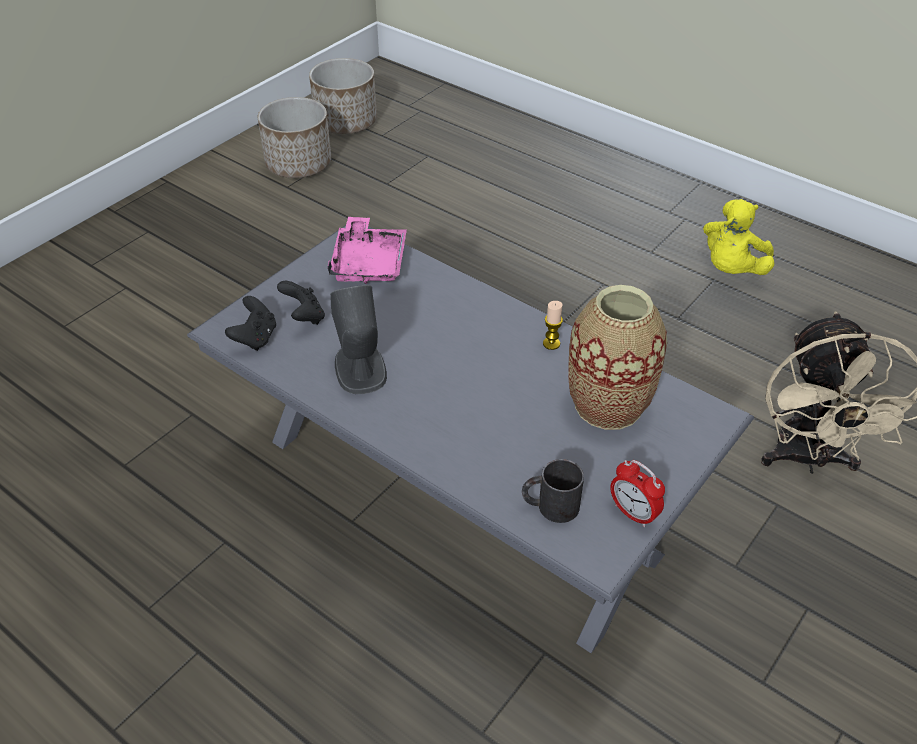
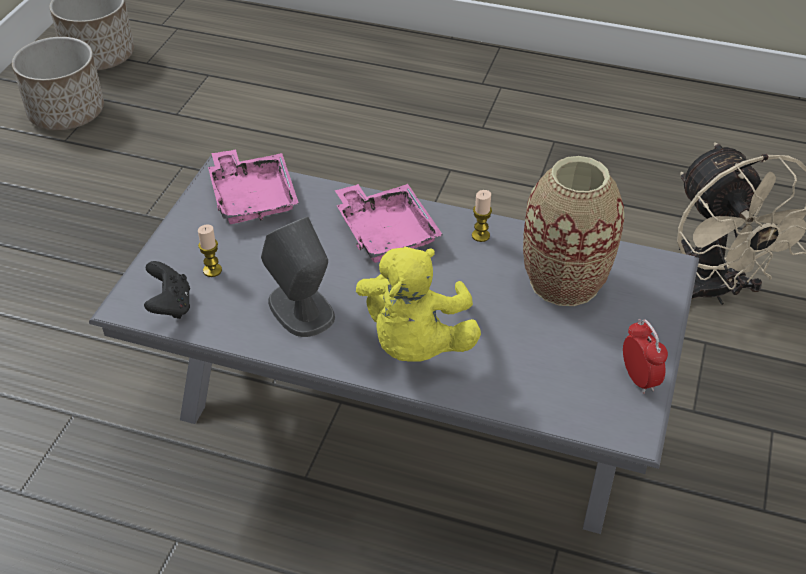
camera: 20 degrees left, 0 degrees up
(304, 317) = (212, 270): black game controller -> candle
(467, 320) = (386, 232): none -> pink tray
(550, 506) = (559, 394): black mug -> none
(633, 513) = (639, 378): alarm clock -> alarm clock turned 135 degrees counterclockwise
(731, 269) = (566, 127): yellow plush toy -> yellow plush toy (415, 343)

